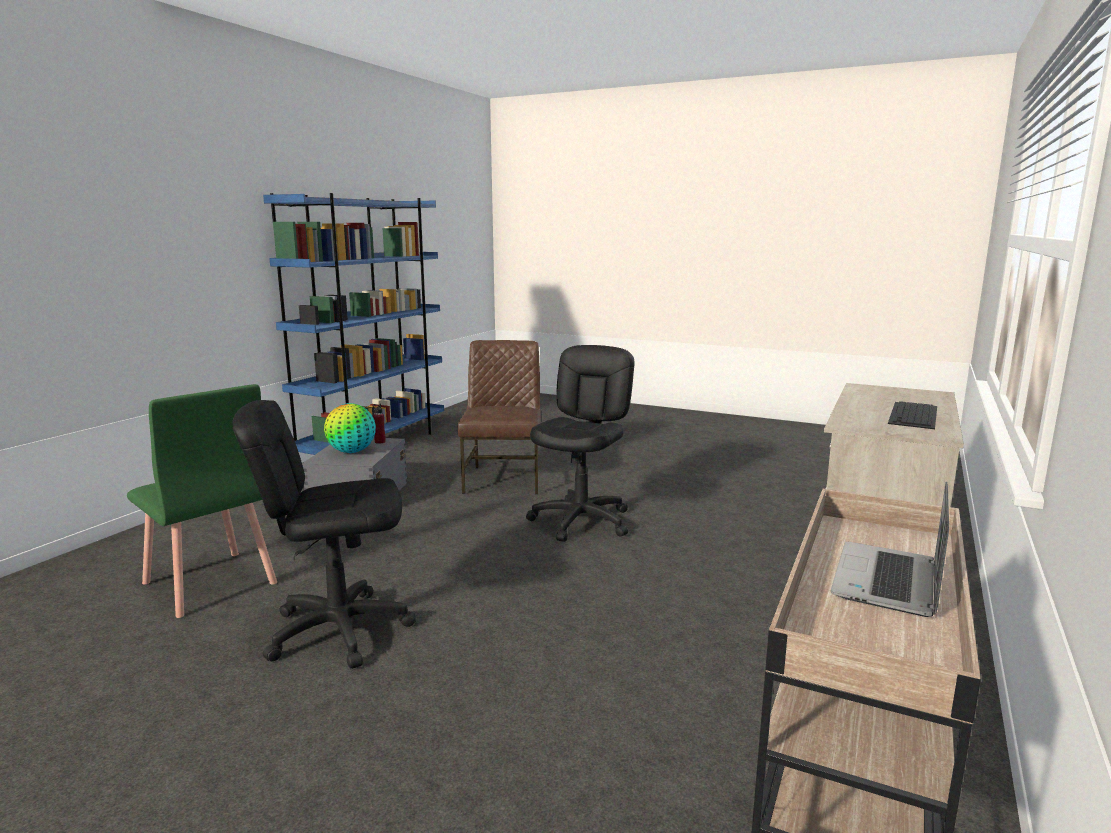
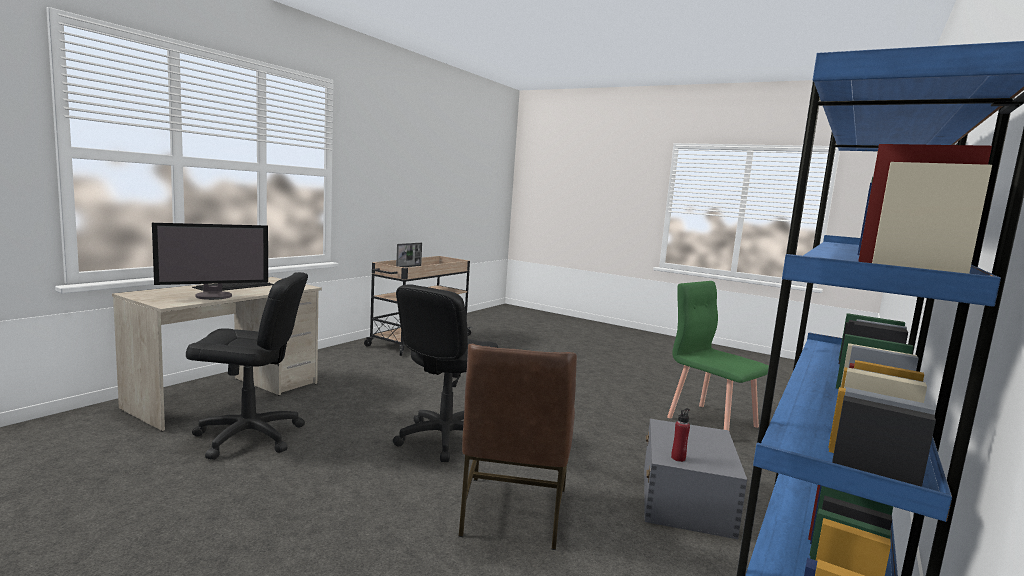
camera: 175 degrees left, 5 degrees down
(339, 630) = (605, 391): black office chair -> black office chair (249, 437)
(352, 452) = (694, 442): globe -> none
(868, 398) = (214, 296): none -> monitor

